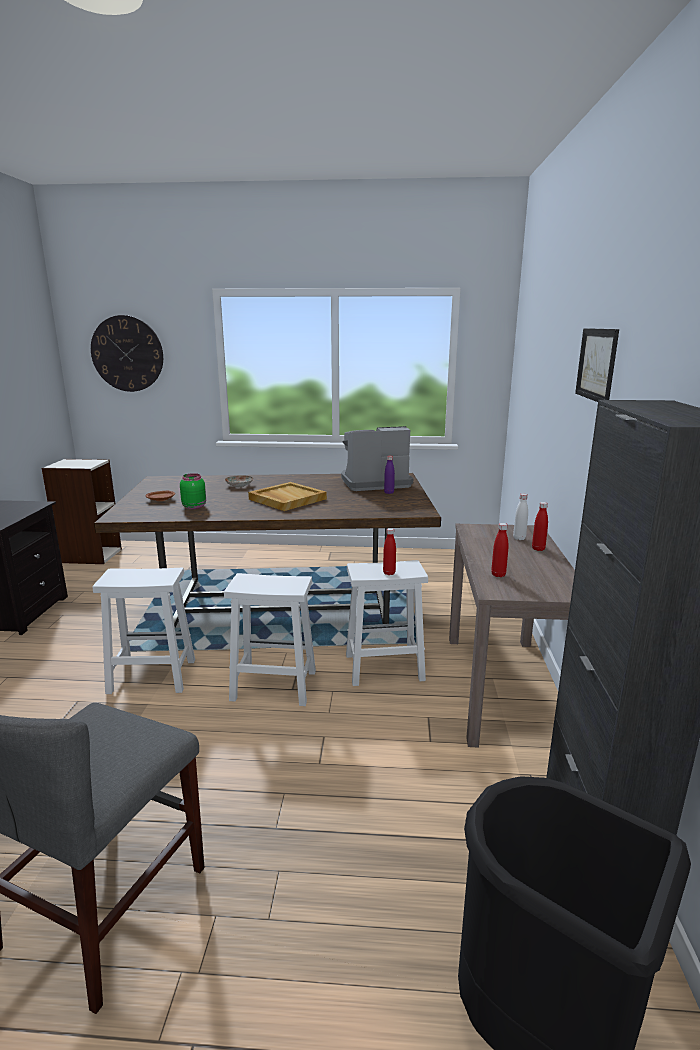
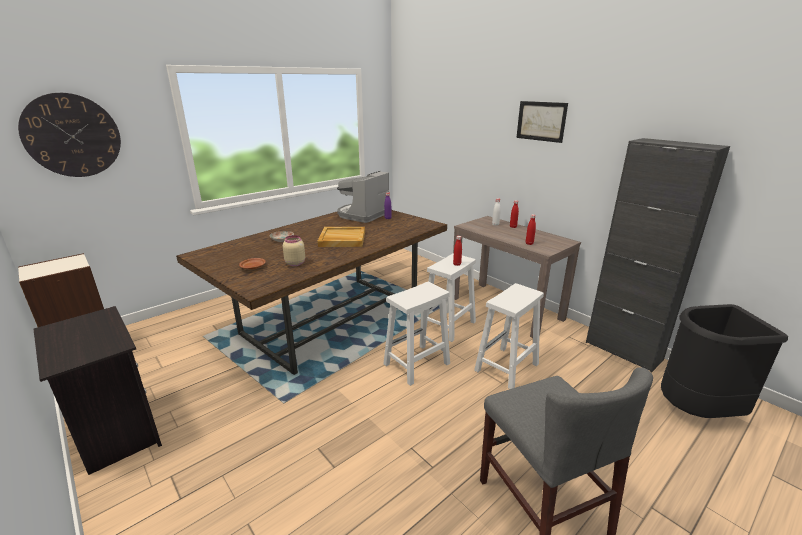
camera: 45 degrees left, 5 degrees up
(150, 676) = (337, 403): white stool -> white stool (506, 368)
(194, 506) = (295, 263): green jar -> beige jar

